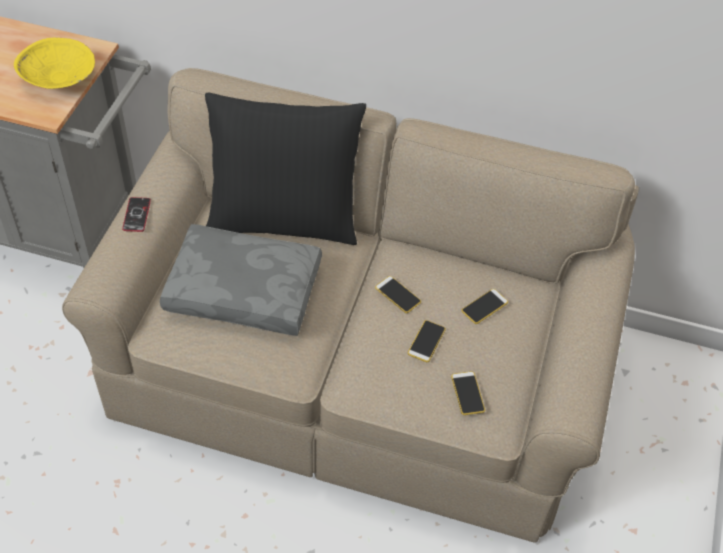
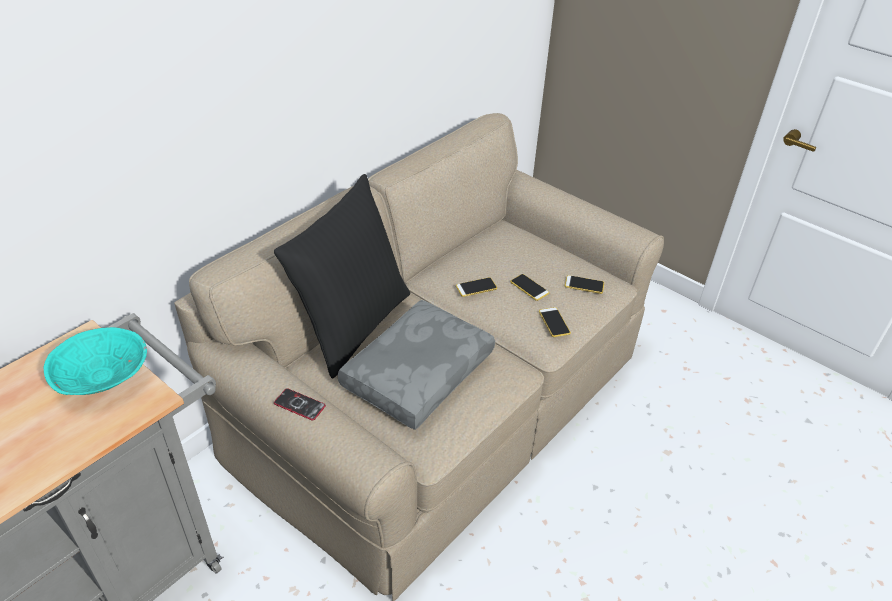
camera: 65 degrees left, 10 degrees down
(60, 79) = (104, 377): yellow bowl -> turquoise bowl
(484, 306) = (512, 250): phone -> phone (554, 322)

